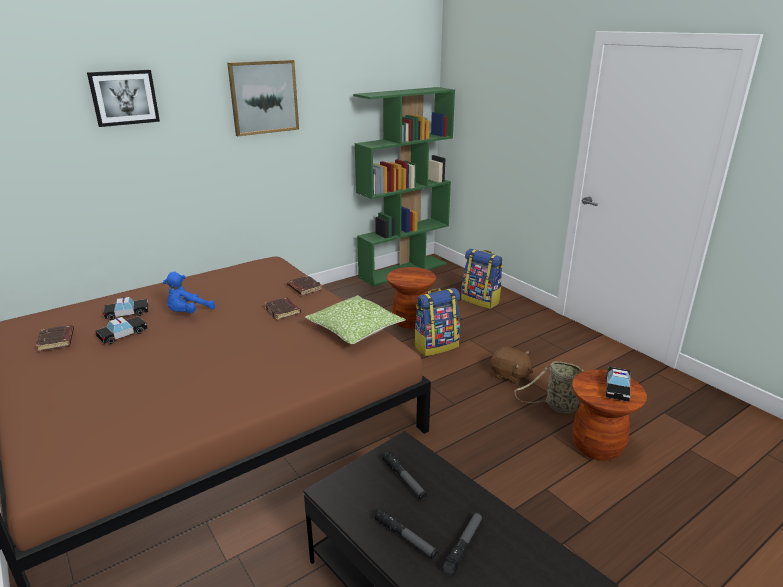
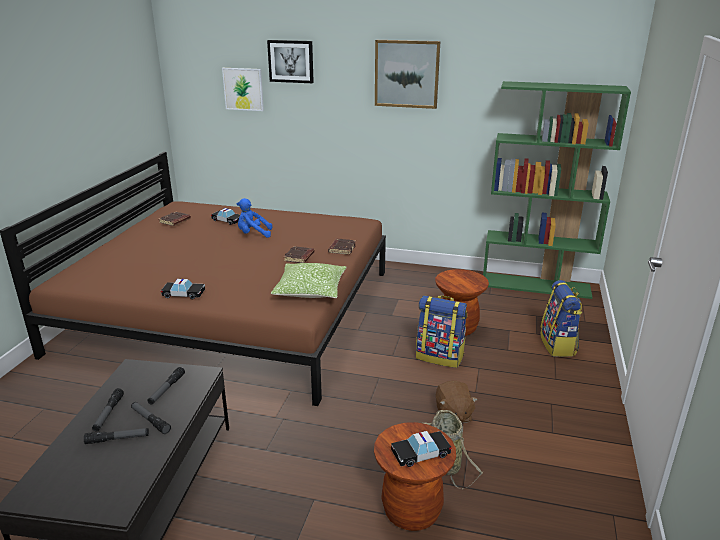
camera: 50 degrees right, 0 degrees up
(57, 143) = (243, 89): none -> picture
(123, 334) = (202, 231): toy car -> toy car (183, 294)
(451, 510) = (150, 420): none -> flashlight

